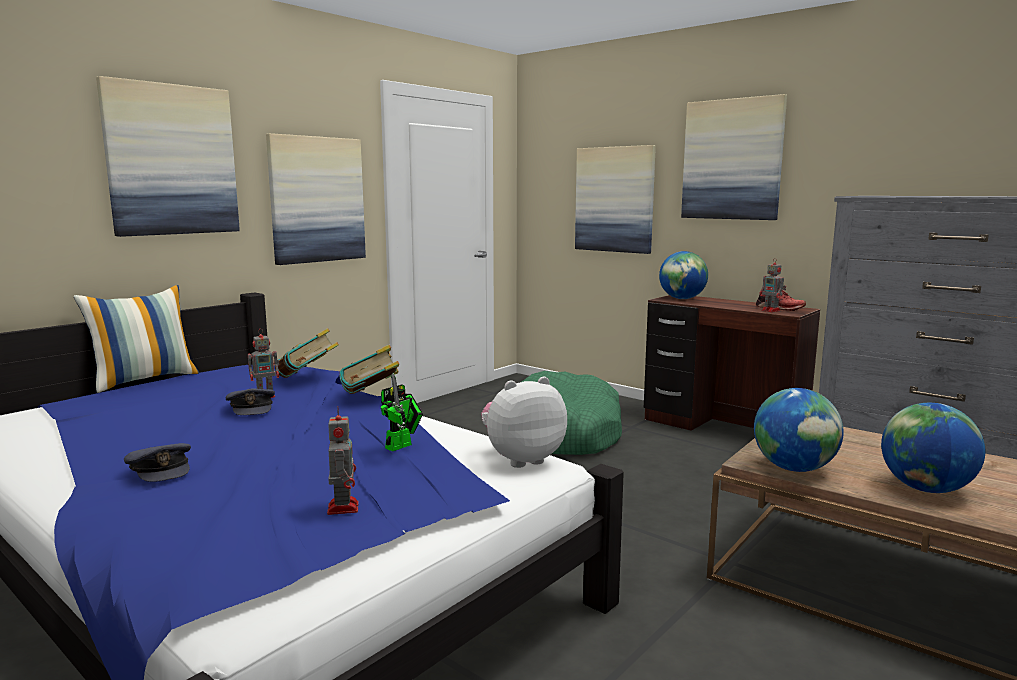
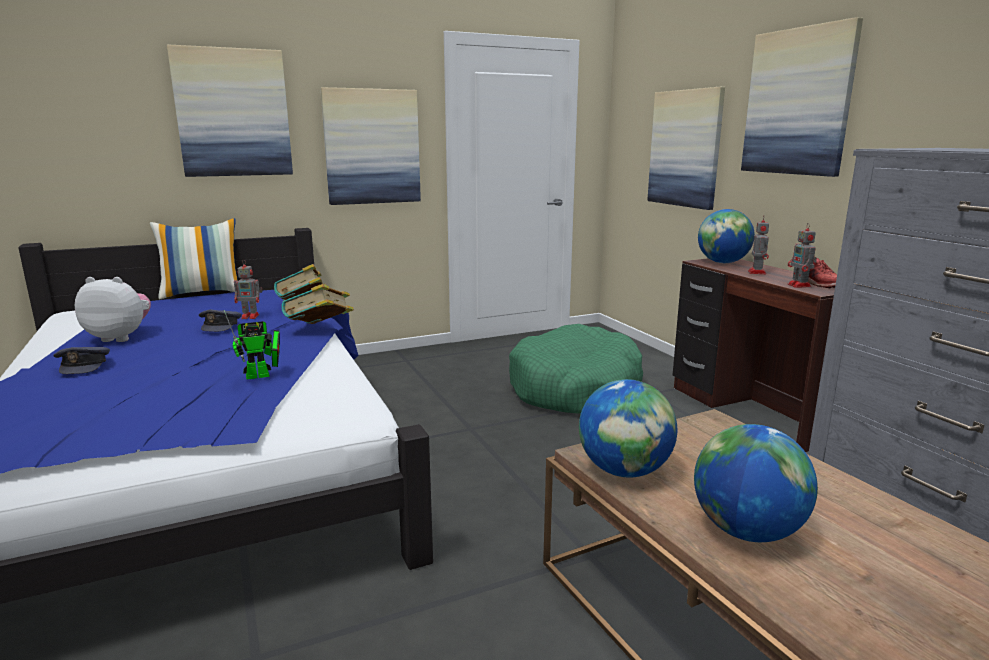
camera: 25 degrees right, 5 degrees up
(343, 507) = (134, 420): toy robot -> toy robot (756, 272)
(521, 459) = (345, 406): plush toy -> plush toy (120, 337)

